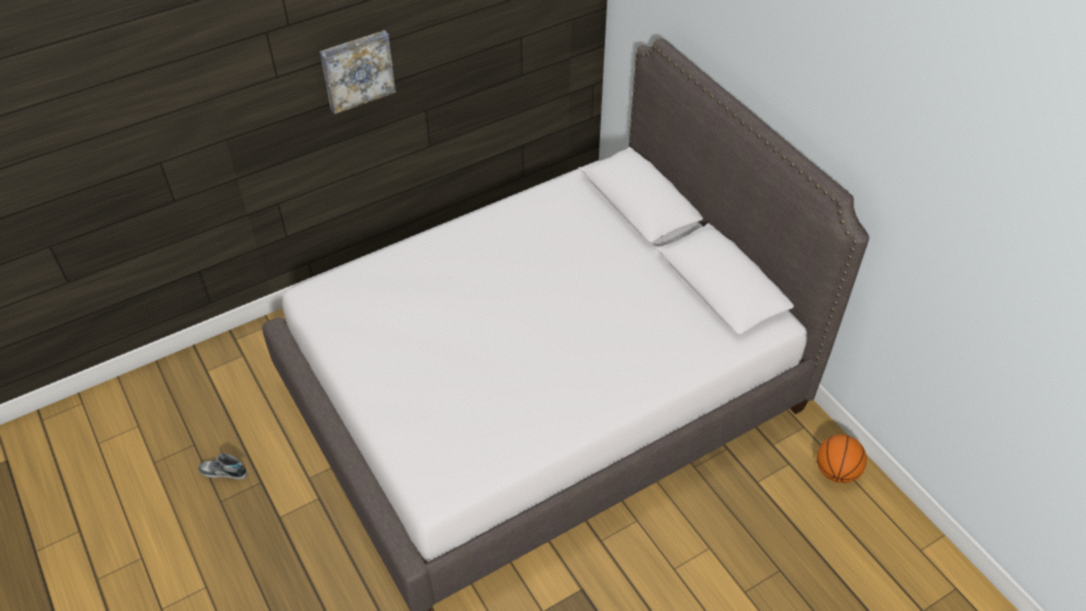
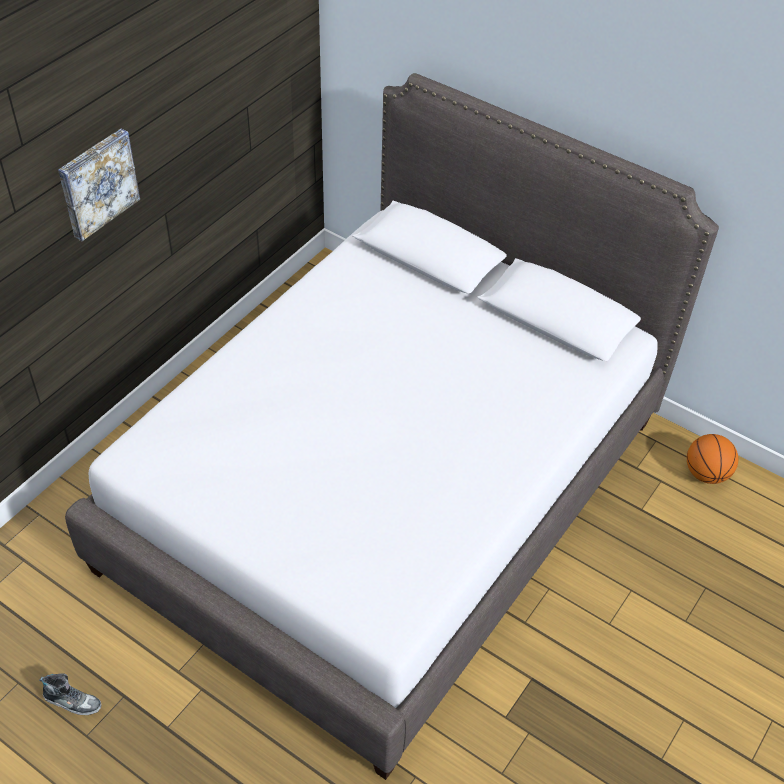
camera: 25 degrees left, 0 degrees up
(223, 472) = (72, 701): shoe -> shoe turned 150 degrees counterclockwise

